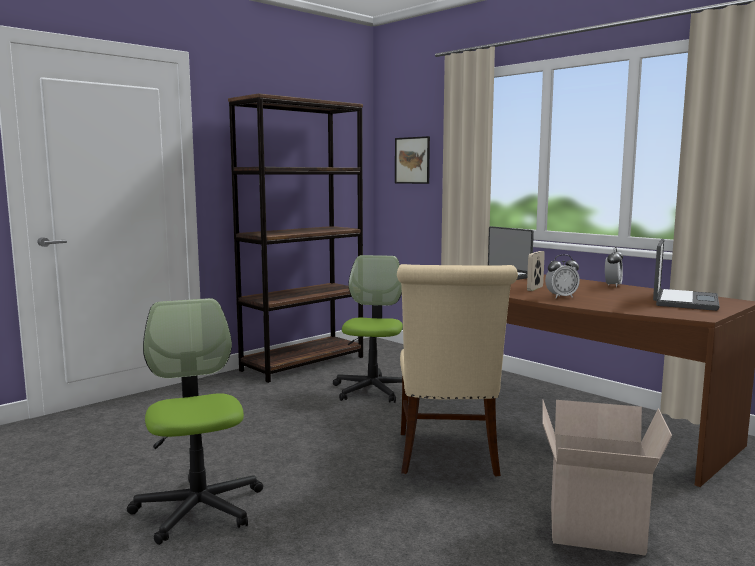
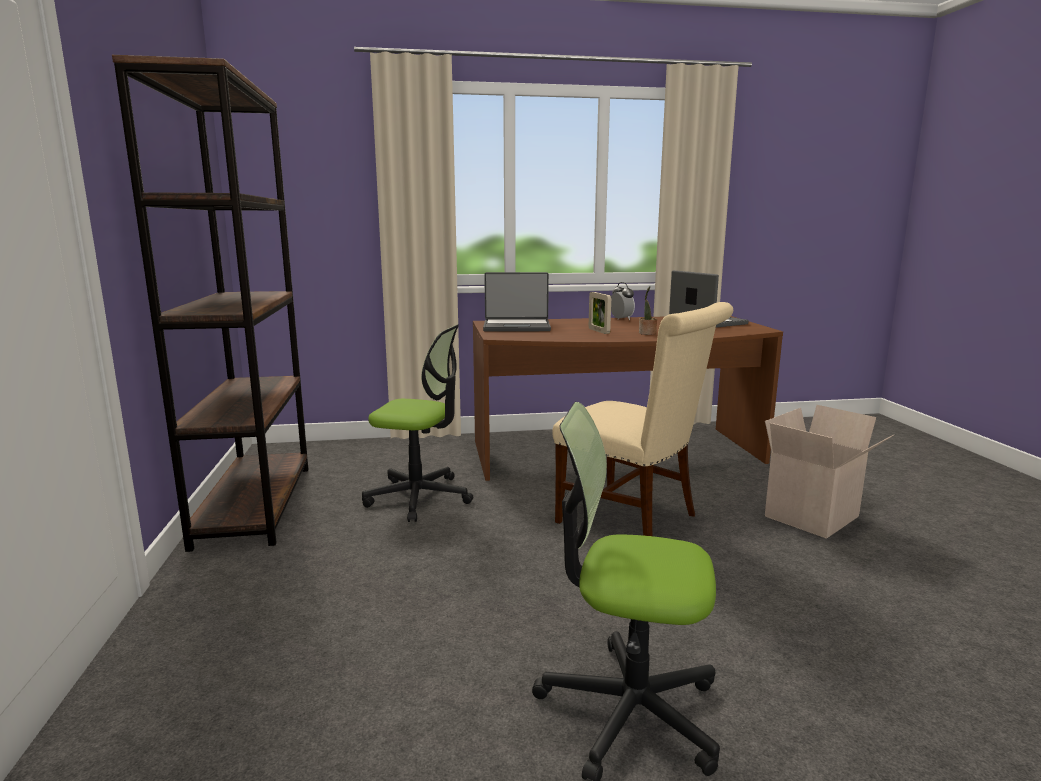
camera: 55 degrees left, 5 degrees up
(373, 390) = (419, 497): office chair -> office chair turned 150 degrees clockwise
(412, 160) = (306, 192): picture -> none
(561, 297) = (647, 333): alarm clock -> potted plant

